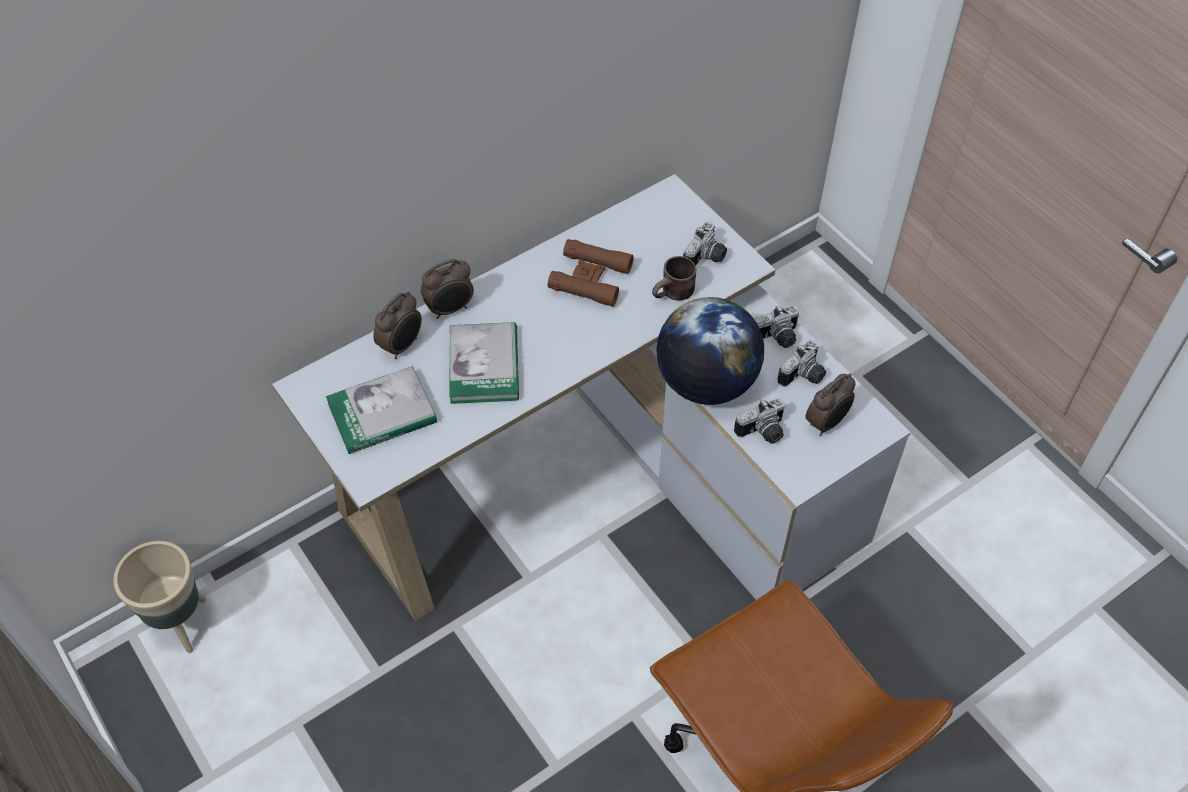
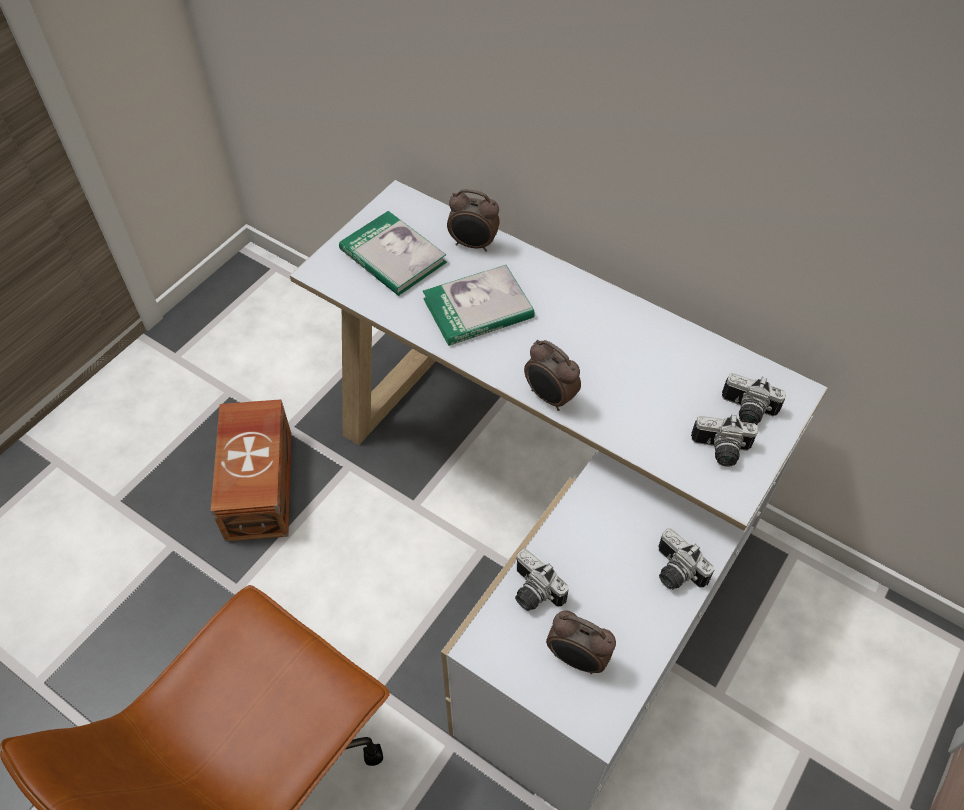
camera: 70 degrees right, 0 degrees up
(180, 623) = (292, 291): beige planter -> none
(438, 715) = (261, 483): none -> brown storage box
(450, 309) = (532, 263): alarm clock -> alarm clock (549, 397)
(590, 278) = (631, 356): brown binoculars -> none
(674, 295) = (649, 436): brown mug -> none
(706, 383) = (575, 517): globe -> none
(804, 376) = (633, 616): camera -> camera (746, 412)

